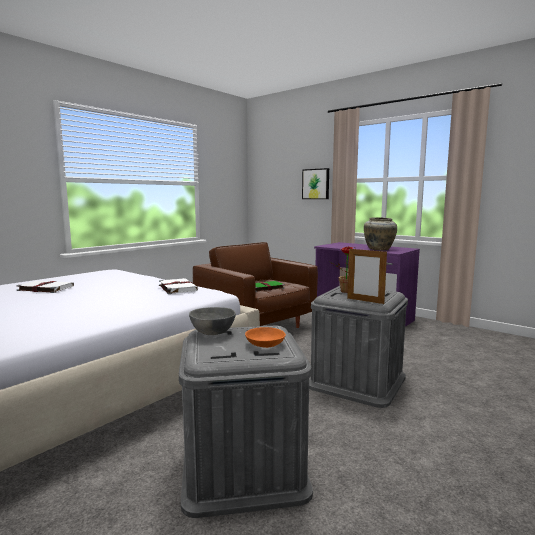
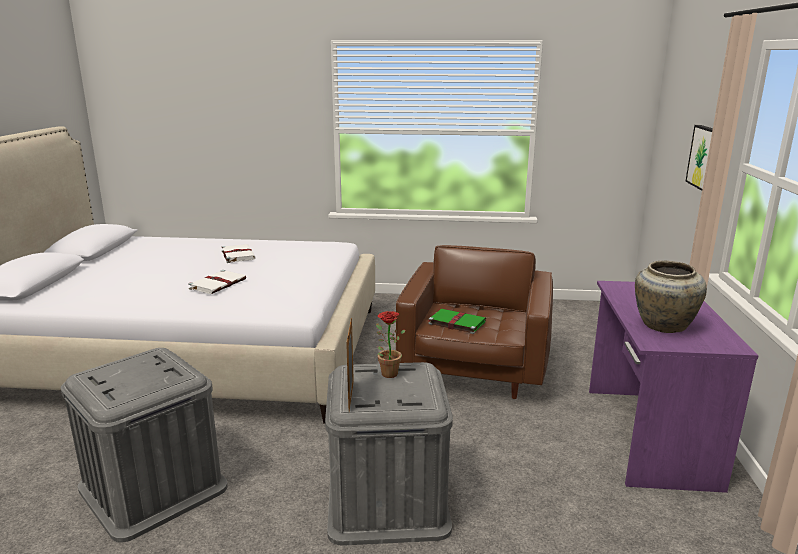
camera: 55 degrees right, 10 degrees up
(177, 288) = (287, 293): white book -> white book (218, 284)
(211, 333) = (152, 356): grey bowl -> none
(265, 344) = (131, 387): orange bowl -> none

